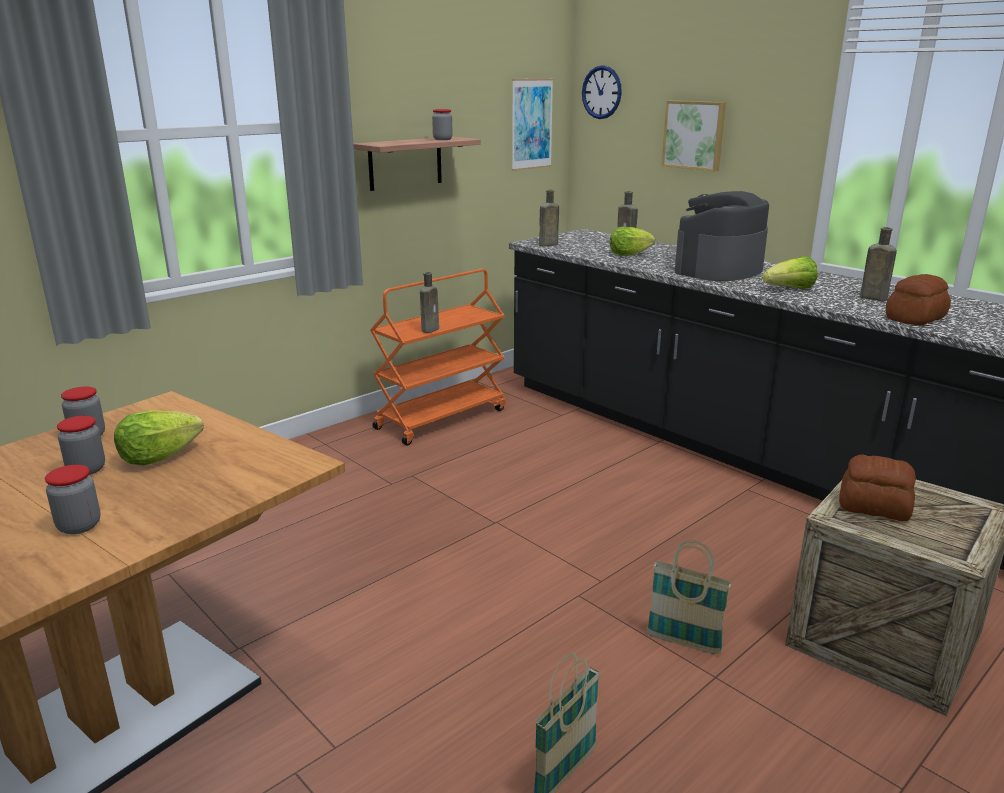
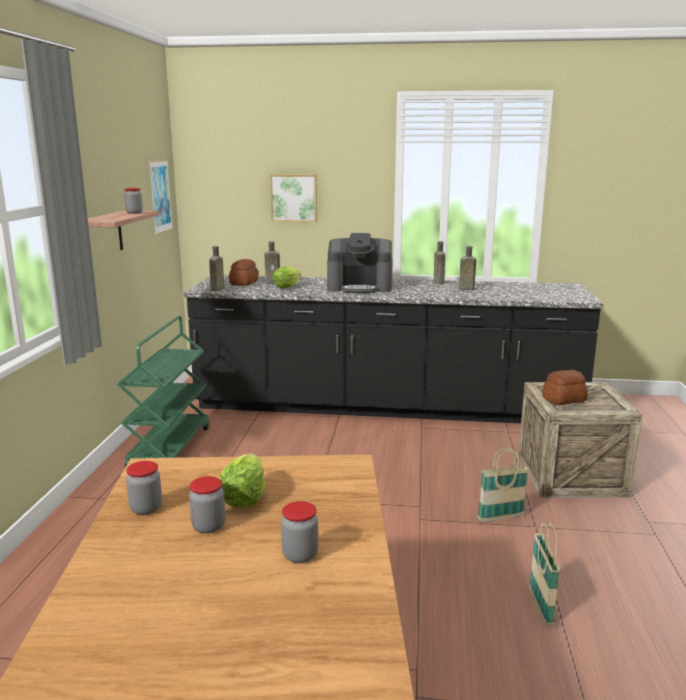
camera: 40 degrees left, 5 degrees down
(431, 329) = (170, 372): brown bottle -> brown bottle (438, 282)
(441, 418) = (169, 448): orange cart -> green cart
(601, 92) = (206, 169): wall clock -> none
(718, 270) = (360, 287): coffee machine -> coffee machine turned 90 degrees counterclockwise
(790, 289) = (420, 292): lettuce -> none
(913, 318) = (504, 296): bread -> bread (243, 283)

